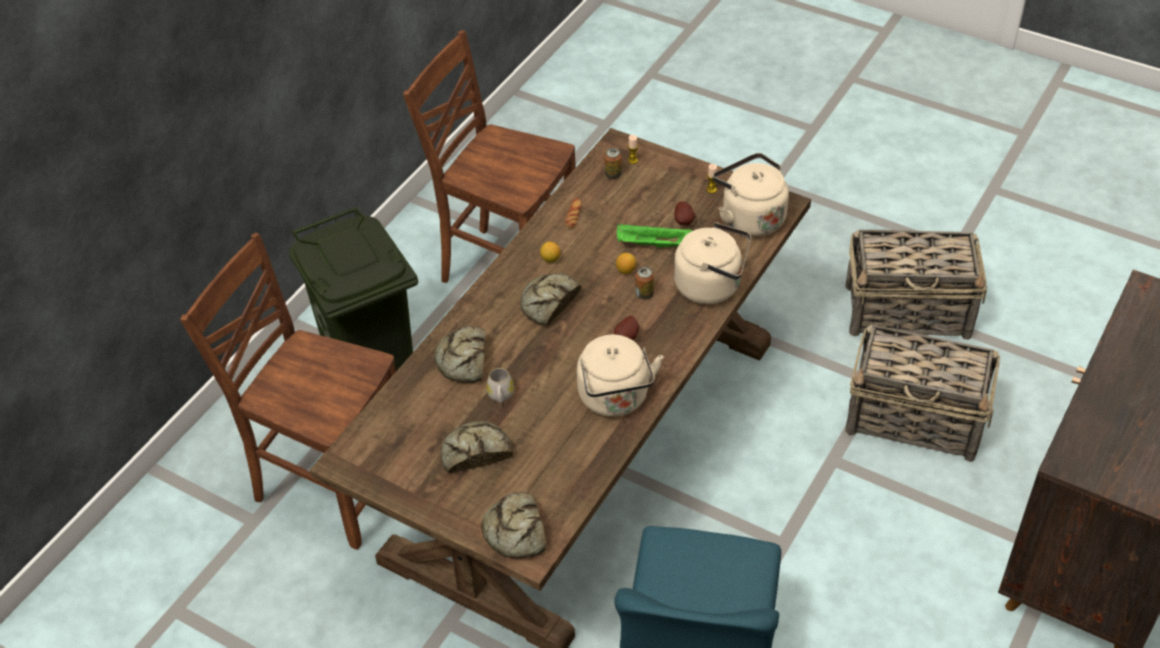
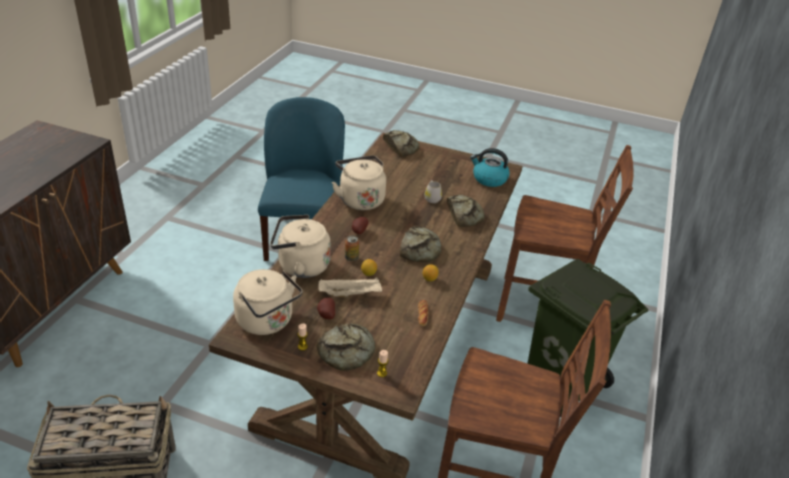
camera: 165 degrees right, 10 degrees down
(387, 436) = (489, 179): none -> kettle
(475, 452) = (435, 174): bread -> bread (348, 352)
(613, 174) = (397, 356): can -> none
(652, 245) = (350, 294): green tray -> beige tray
(916, 419) = (139, 377): basket -> none

